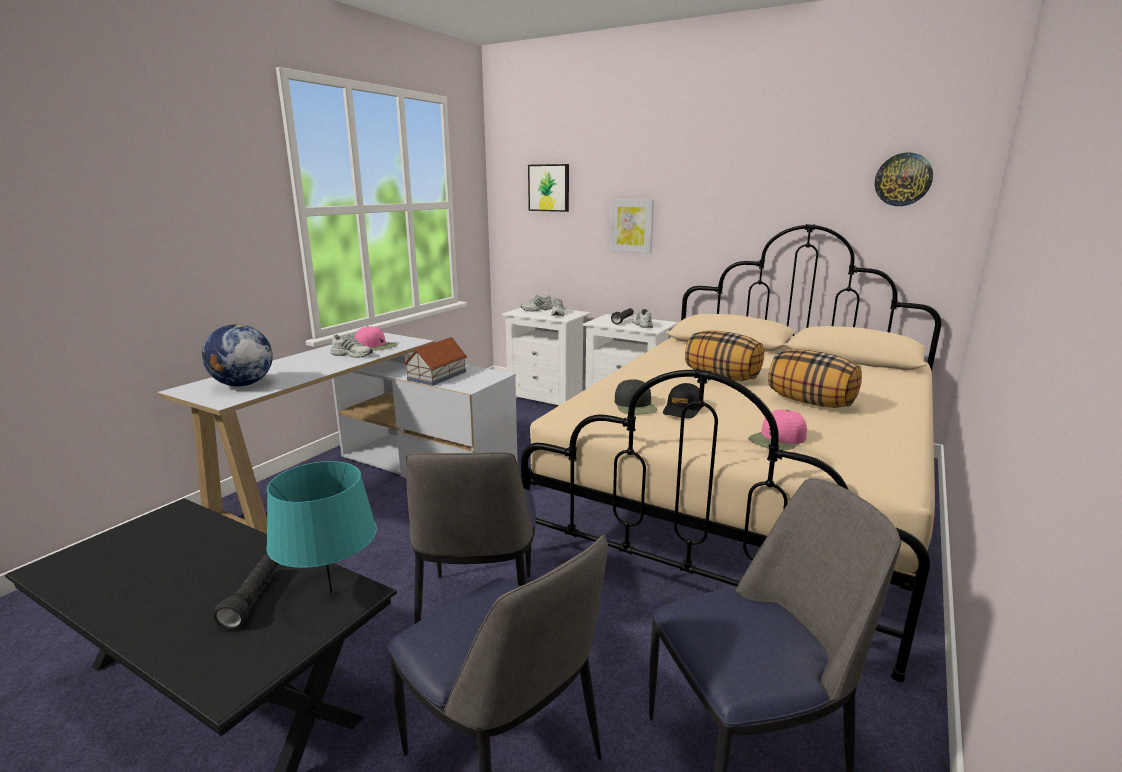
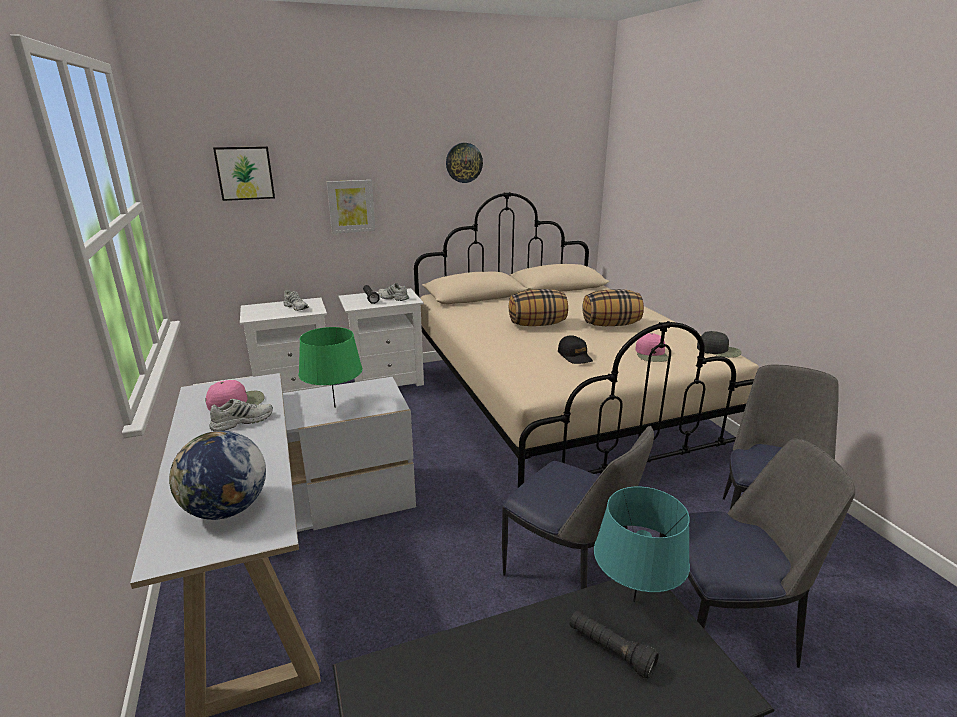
camera: 50 degrees left, 5 degrees up
(436, 376) = (334, 407): toy house -> green table lamp
(537, 310) = (265, 308): white shoe -> none
(635, 406) = (548, 365): black cap -> black cap (719, 350)
(903, 179) = (557, 155): wall clock -> wall clock (464, 162)

